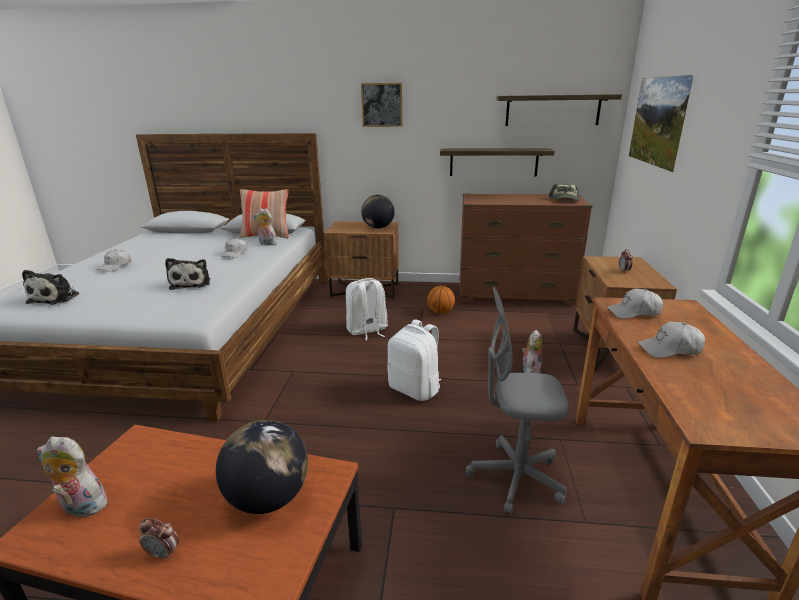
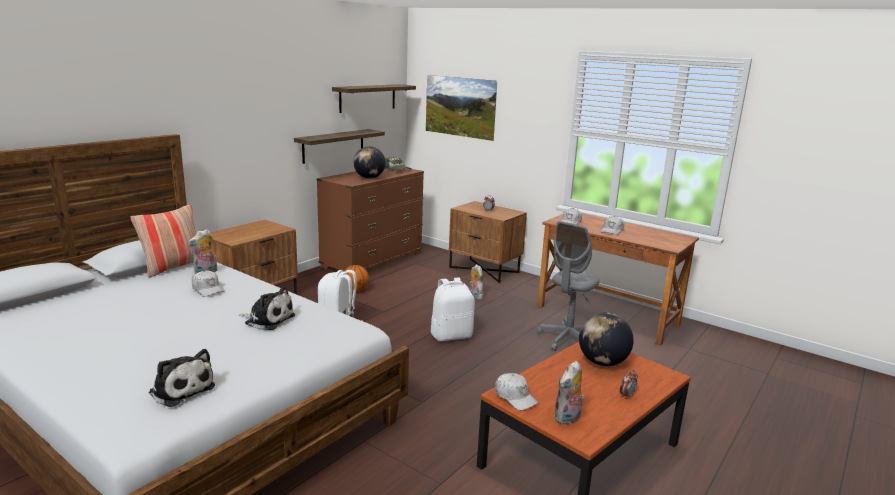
camera: 60 degrees left, 5 degrees down
(115, 266) = (120, 348): white cap -> white cap (515, 397)
(378, 228) = (266, 228): globe -> globe (369, 178)
(382, 105) = (240, 98): picture -> none

